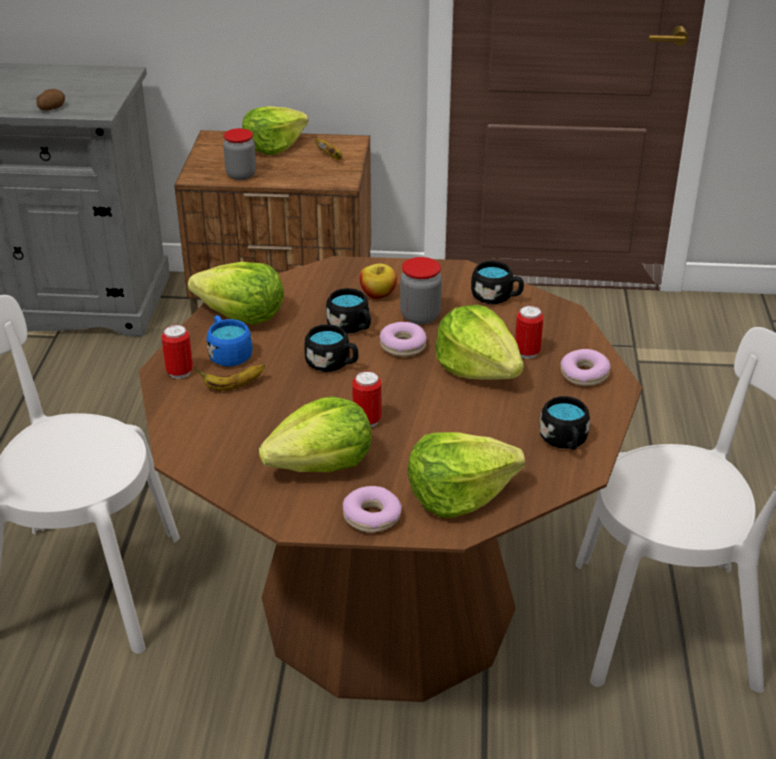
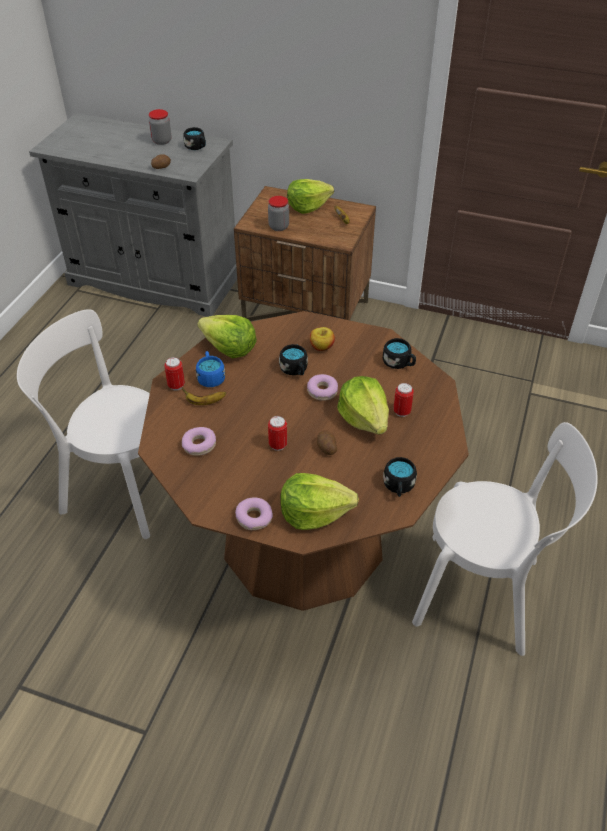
camera: 15 degrees right, 10 degrees up
(322, 464) = (238, 472): lettuce -> none
(333, 364) = (272, 397): black mug -> black mug (197, 147)
(420, 316) = (342, 369): jar -> jar (161, 141)
(440, 412) = (326, 448): none -> potato
(584, 374) = (433, 436): donut -> donut (199, 445)

